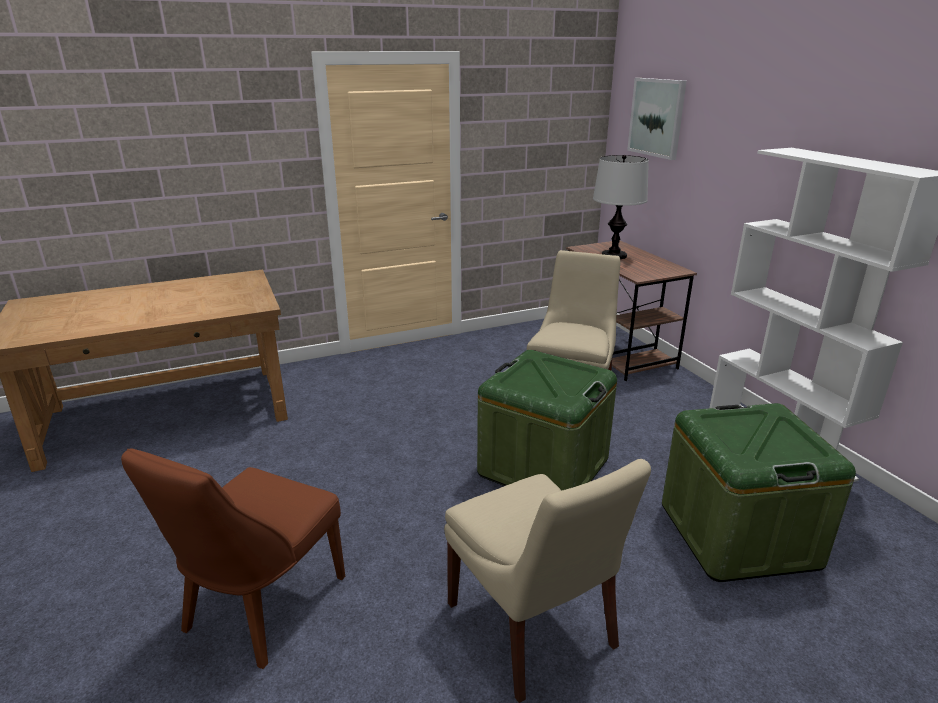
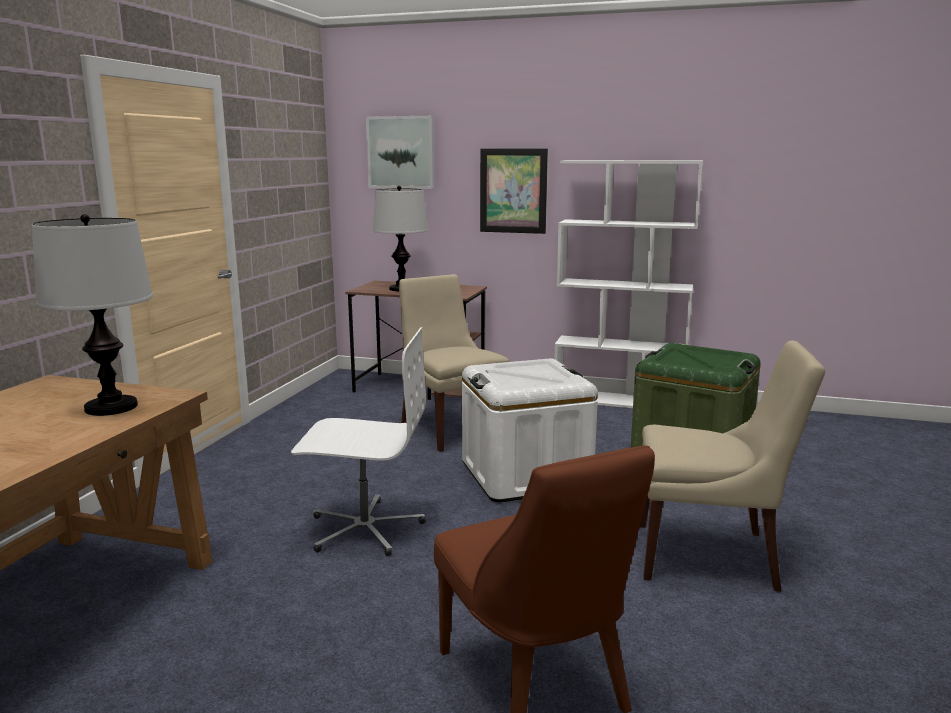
camera: 50 degrees left, 10 degrees down
(226, 303) = (110, 407): none -> table lamp
(378, 444) = (364, 528): none -> white office chair
(543, 466) = (525, 475): green storage box -> white storage box
(739, 174) = (513, 191): none -> picture

